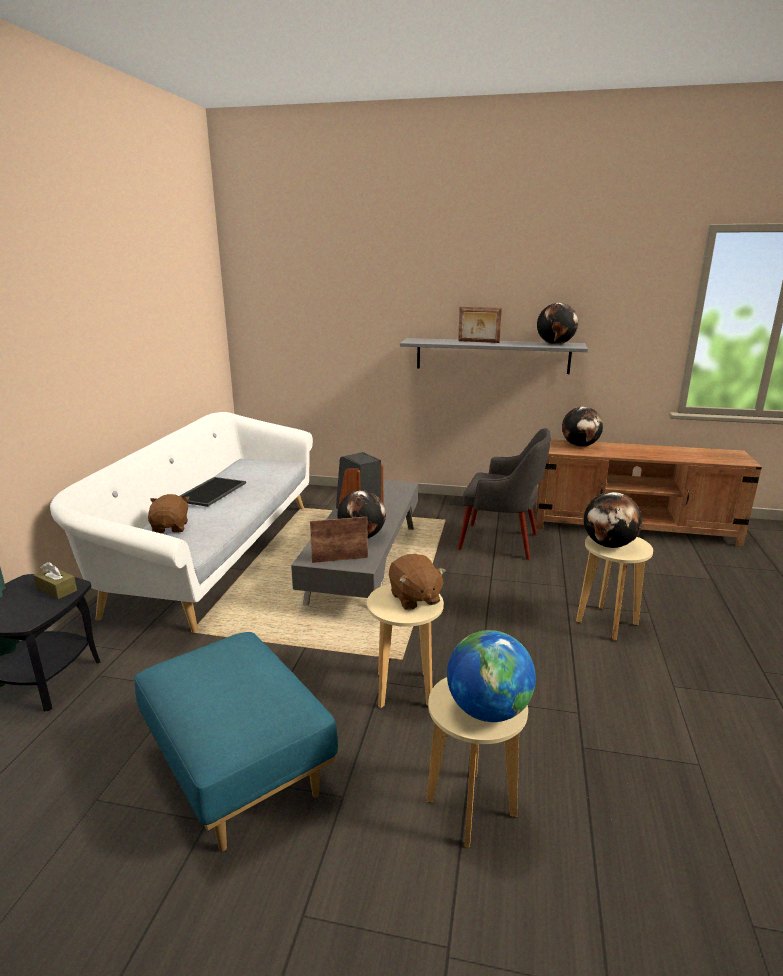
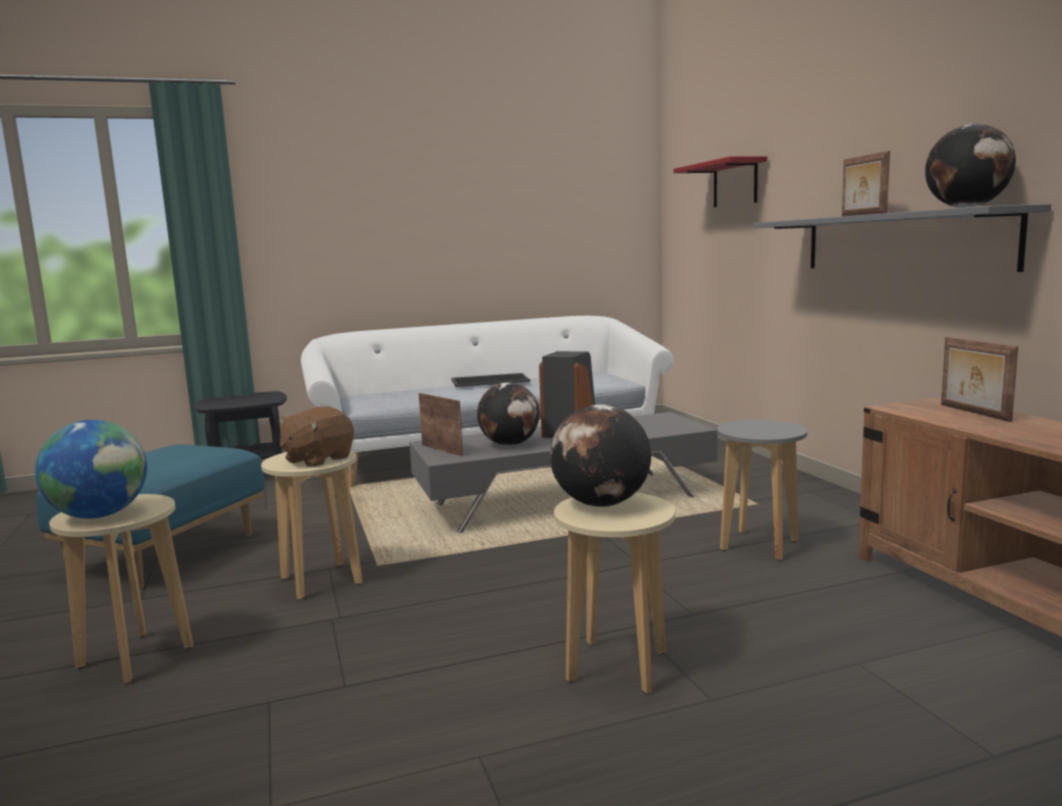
camera: 60 degrees right, 10 degrees down
(56, 589) = (261, 399): brown tissue box -> none
(171, 528) = (403, 393): brown plush toy -> none
(331, 305) = (735, 183): none -> red shelf
(500, 541) = (759, 546): grey armchair -> grey stool
(580, 445) = (973, 413): globe -> picture frame

